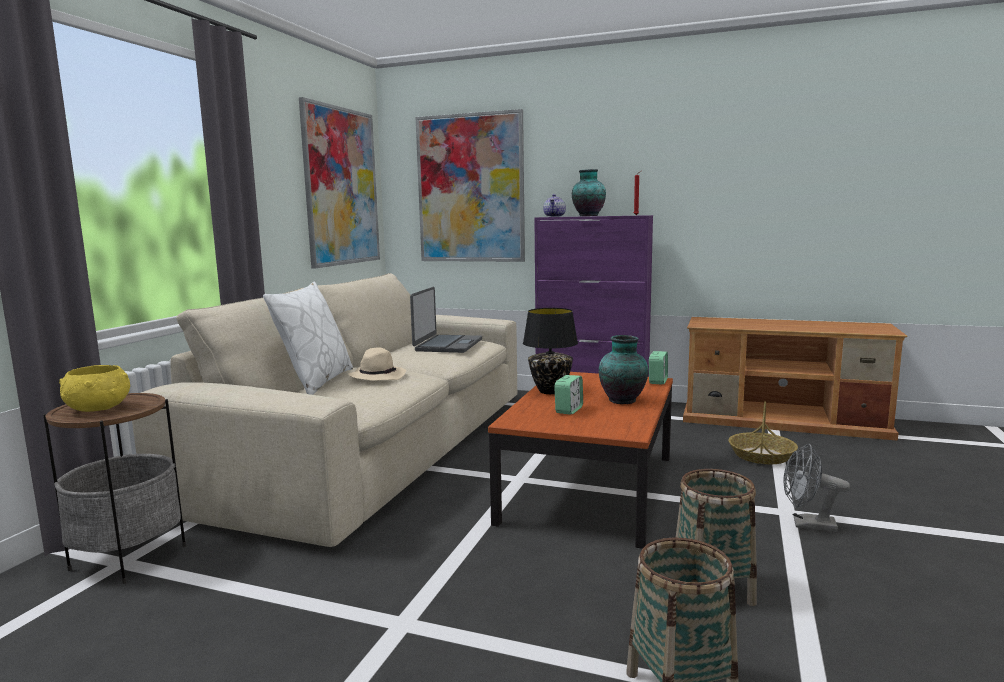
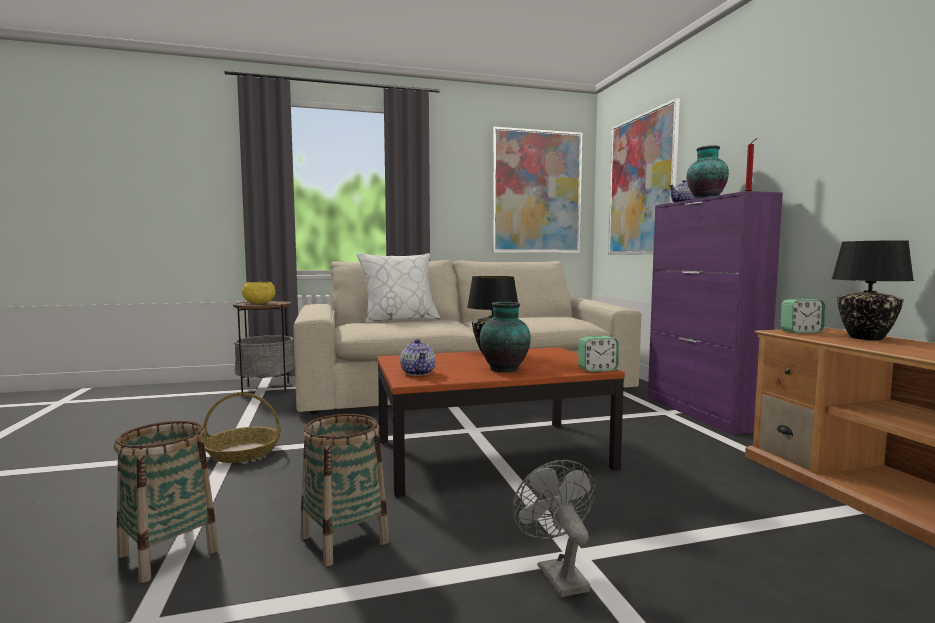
camera: 55 degrees right, 5 degrees down
(377, 376) = (425, 322): beige hat -> none
(447, 345) = (539, 318): laptop -> none
(569, 410) = (447, 363): alarm clock -> alarm clock (801, 332)
(600, 425) = (418, 373): none -> teapot
(743, 322) = (866, 338): none -> black table lamp
(761, 455) = (734, 514): basket -> basket (243, 452)

